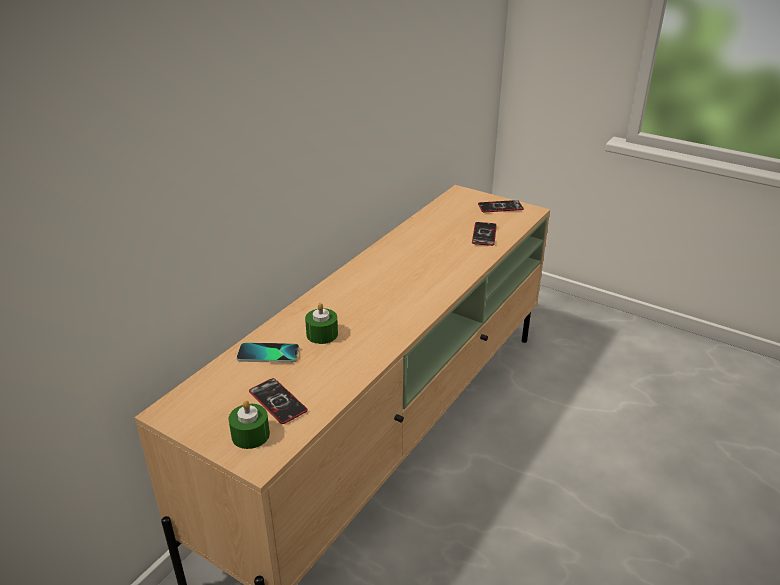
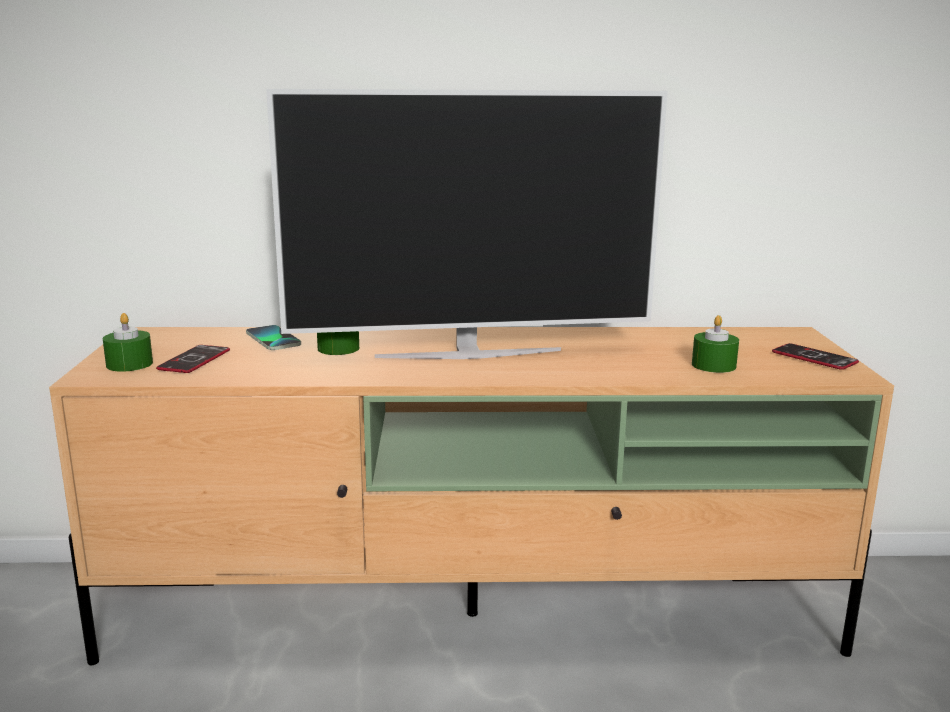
camera: 55 degrees right, 15 degrees down
(386, 292) = (468, 353): none -> television
(484, 234) = (713, 365): phone -> green candle

